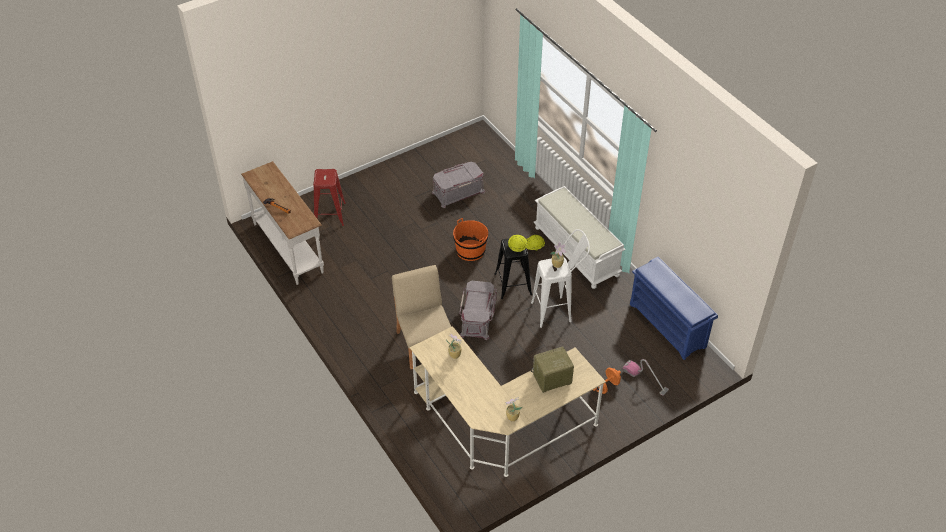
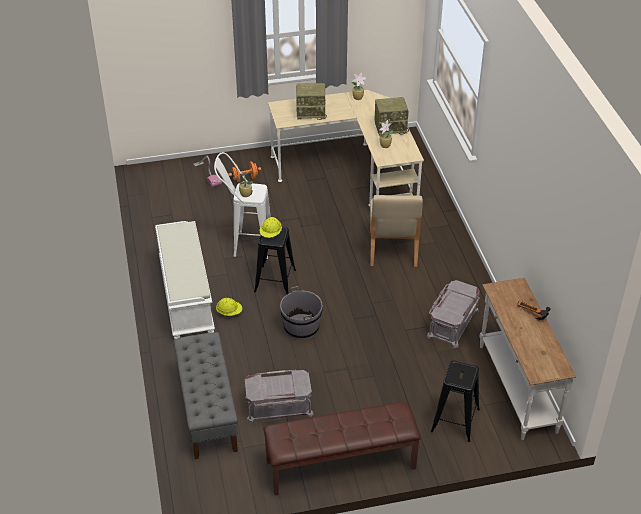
camera: 160 degrees left, 5 degrees down
(330, 214) = (455, 420): red stool -> black stool
(399, 168) = (340, 465): none -> brown bench
(458, 382) = (391, 127): none -> radio
(470, 250) = (301, 327): orange bucket -> grey bucket
(478, 318) = (328, 258): grey storage box -> grey storage box (452, 322)
(505, 177) = (207, 410): none -> grey bench
(668, 326) = (152, 207): blue shoe rack -> none

